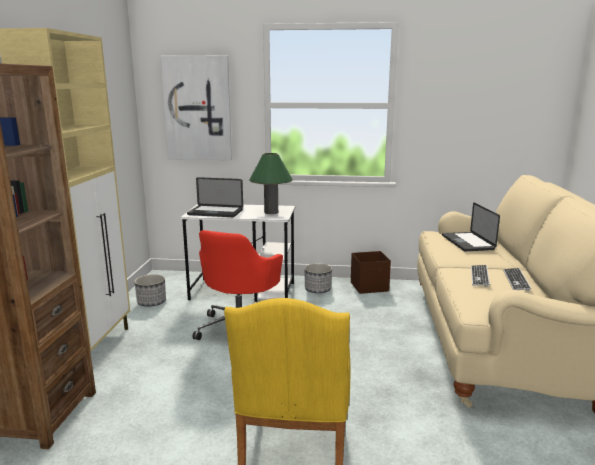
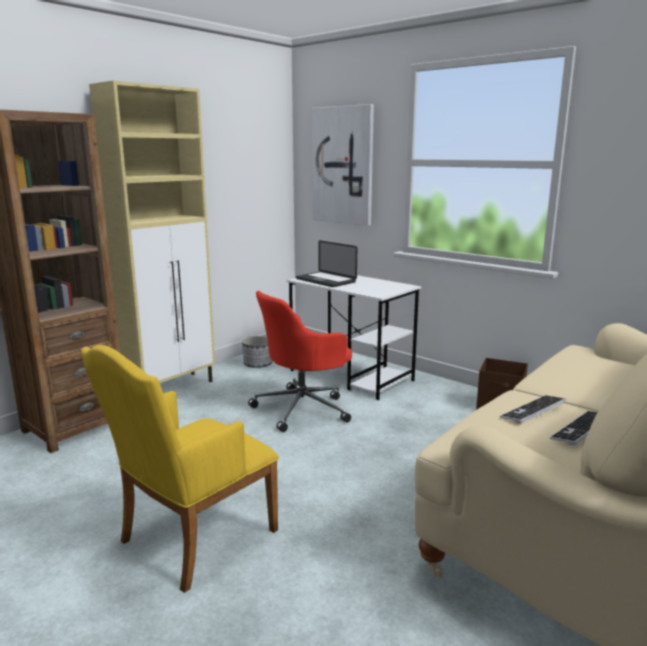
camera: 35 degrees right, 0 degrees up
(271, 212) = (380, 288): green table lamp -> none
(318, 290) = (432, 394): planter -> none
(467, 242) = (603, 369): laptop -> none

